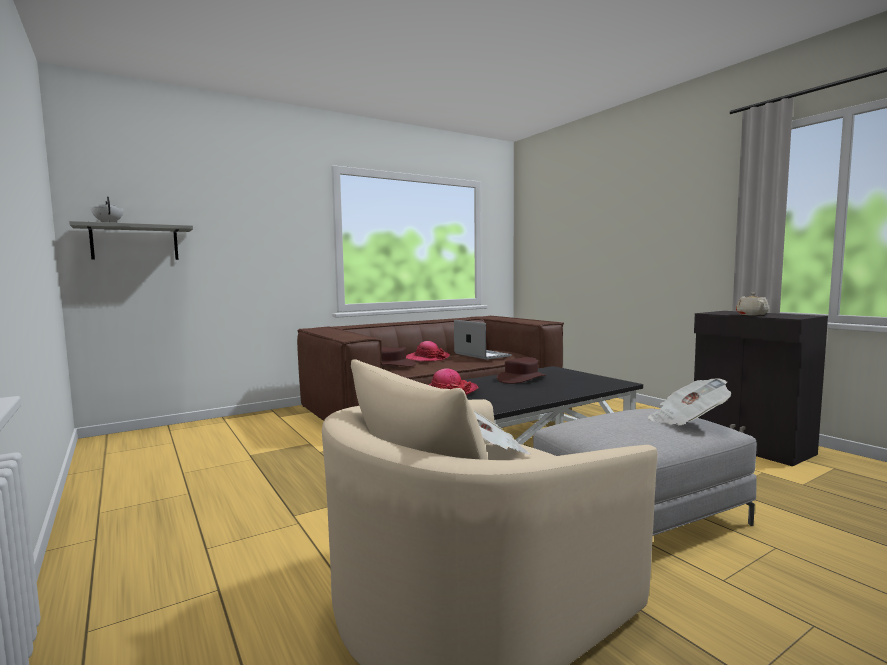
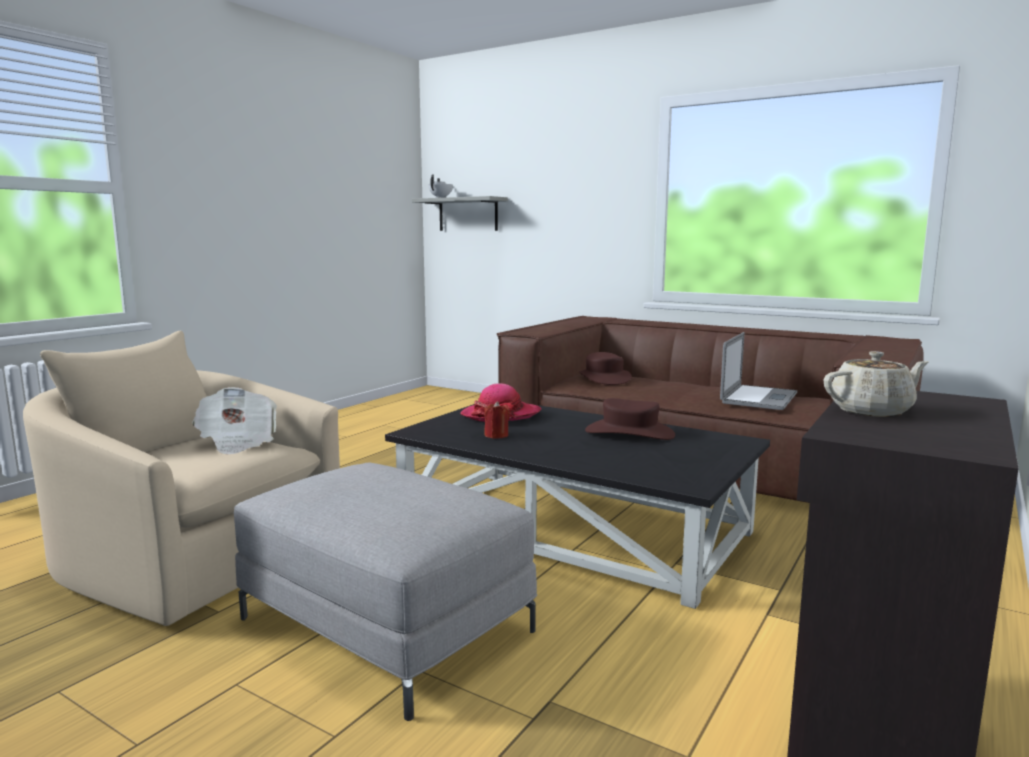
camera: 65 degrees right, 5 degrees up
(427, 358) = (675, 383): hat -> none
(500, 398) = (496, 435): none -> red candle
(687, 420) = (399, 513): newspaper -> none

